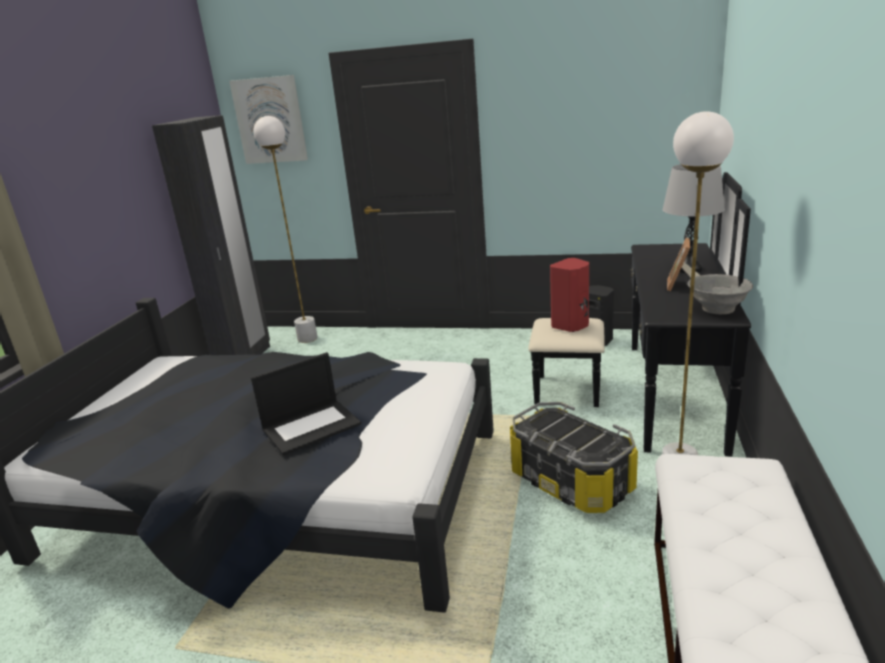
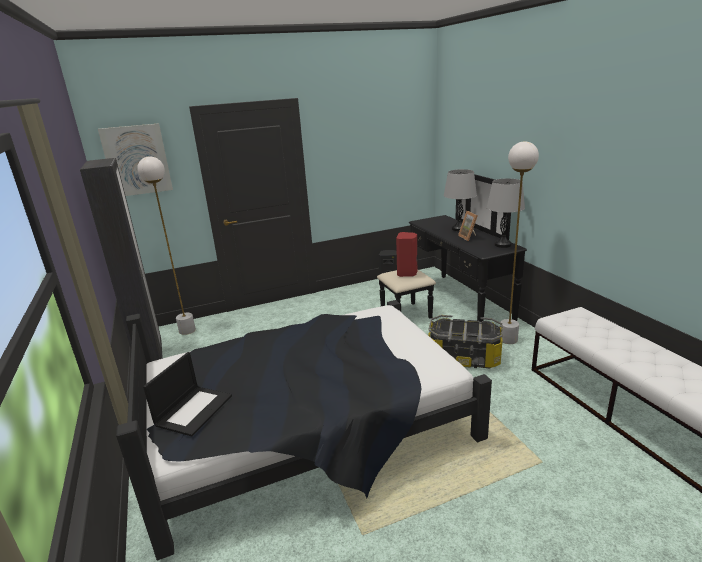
camera: 35 degrees left, 0 degrees up
(312, 426) = (363, 361): laptop -> laptop (194, 410)
(717, 309) = (502, 245): grey bowl -> grey table lamp

